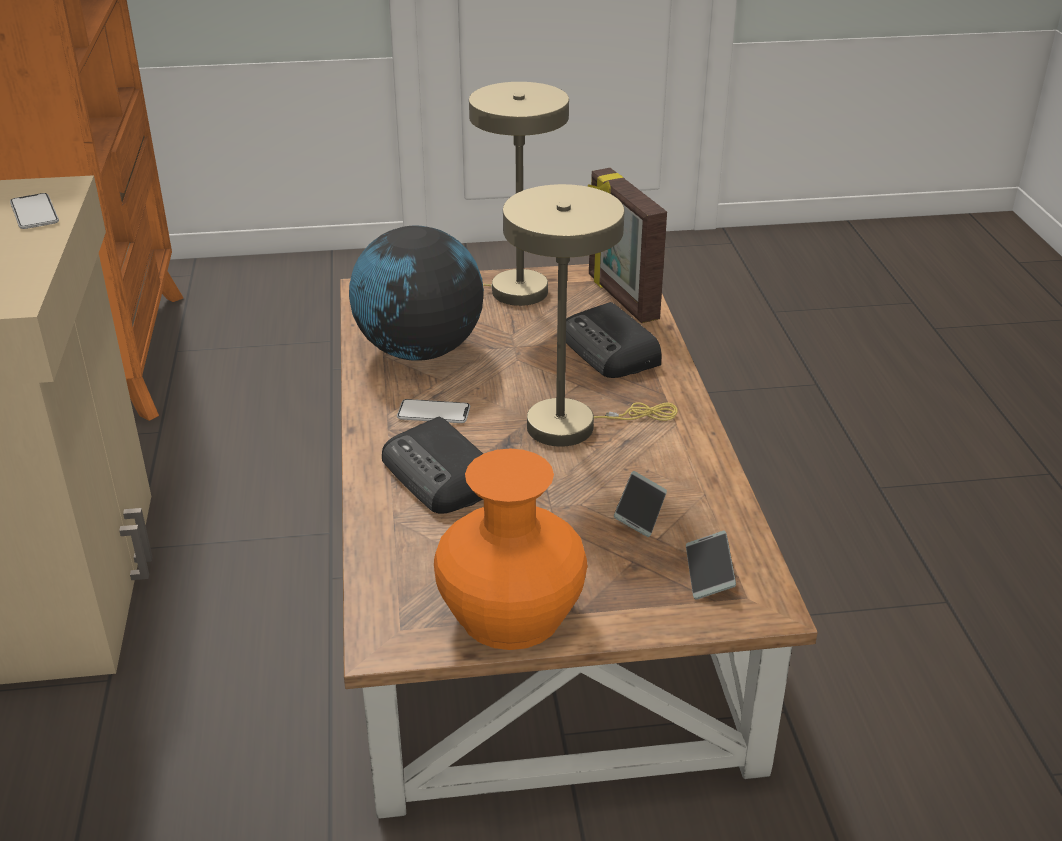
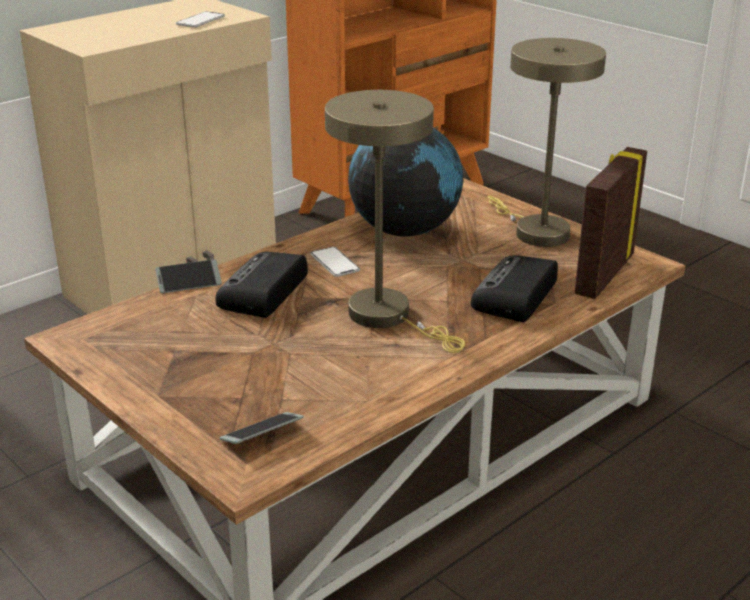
camera: 55 degrees right, 5 degrees down
(511, 613) = (134, 370): orange vase -> none
(640, 510) = (309, 380): phone -> phone (189, 282)

